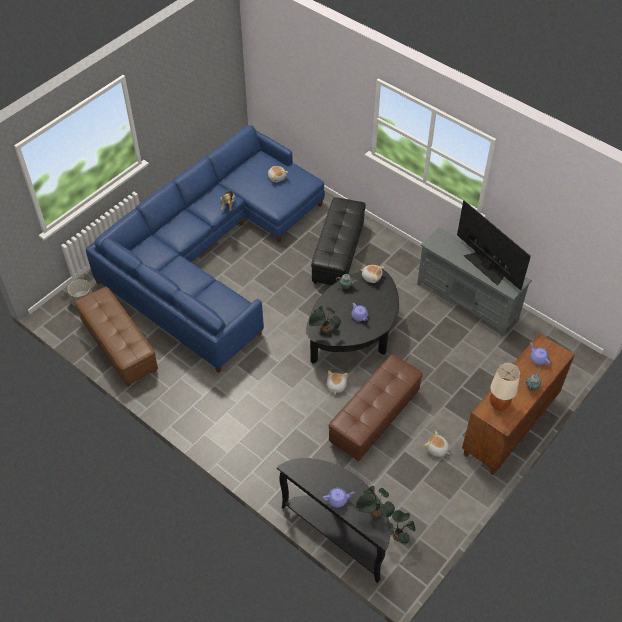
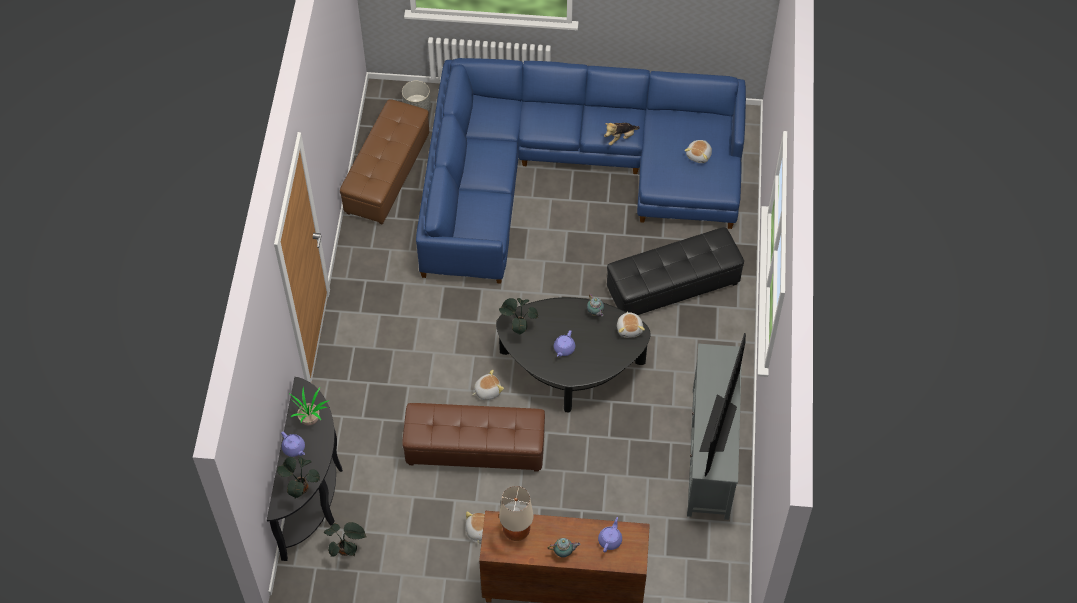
camera: 55 degrees right, 5 degrees up
(320, 476) = (310, 418): none -> potted plant

